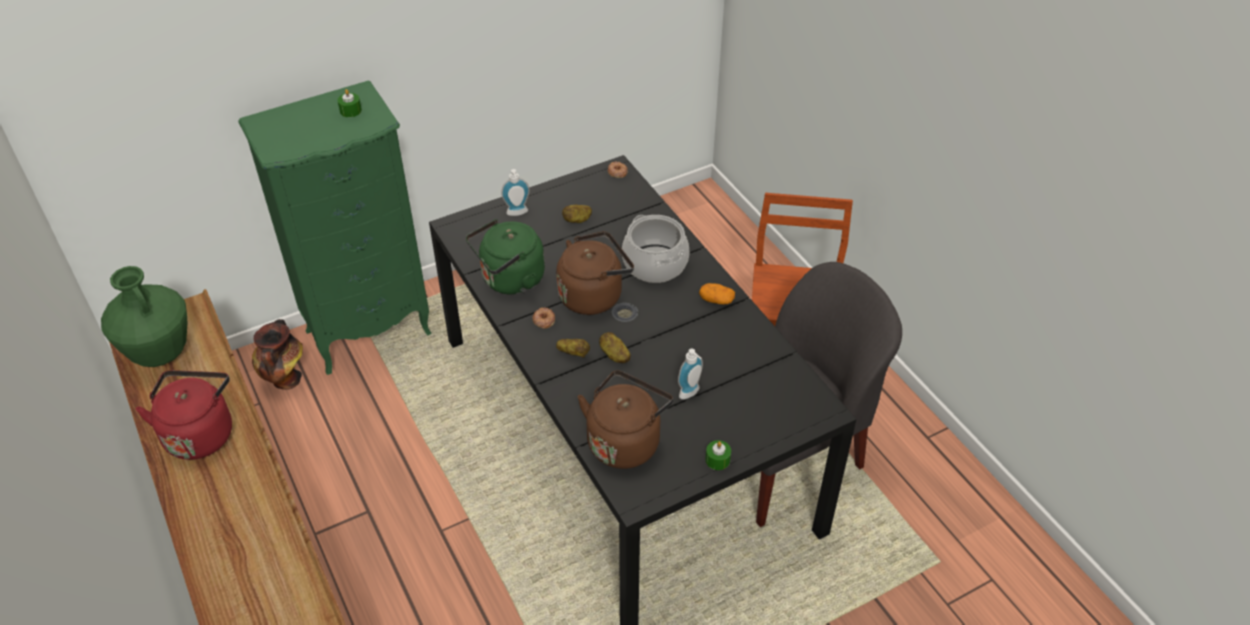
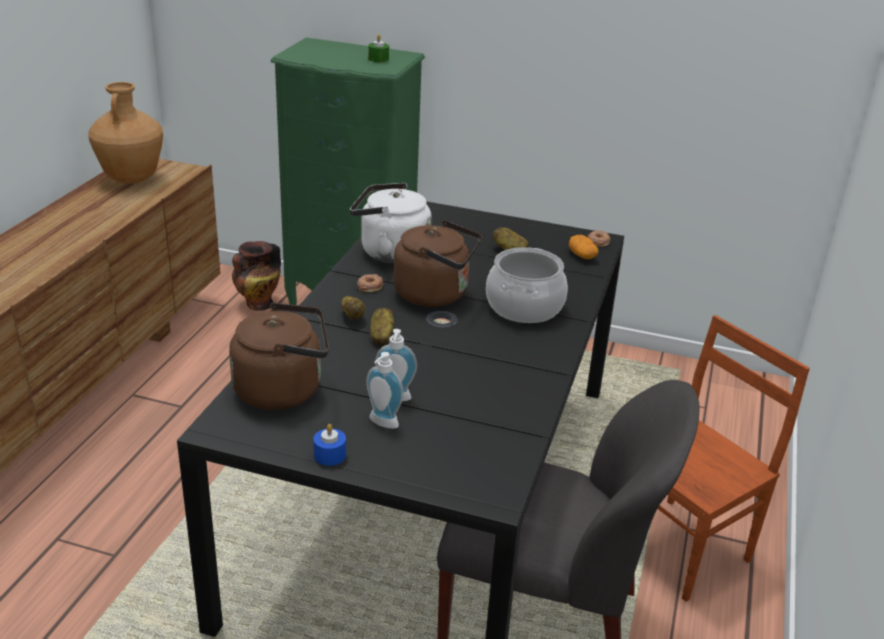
camera: 45 degrees right, 15 degrees down
(160, 353) = (131, 179): green vase -> brown vase
(200, 433) = (74, 223): red kettle -> none
(510, 280) = (390, 252): green kettle -> white kettle
(517, 213) = (469, 223): soap dispenser -> soap dispenser (381, 423)
(716, 300) = (536, 358): potato -> potato (582, 256)
(717, 460) = (330, 455): green candle -> blue candle

